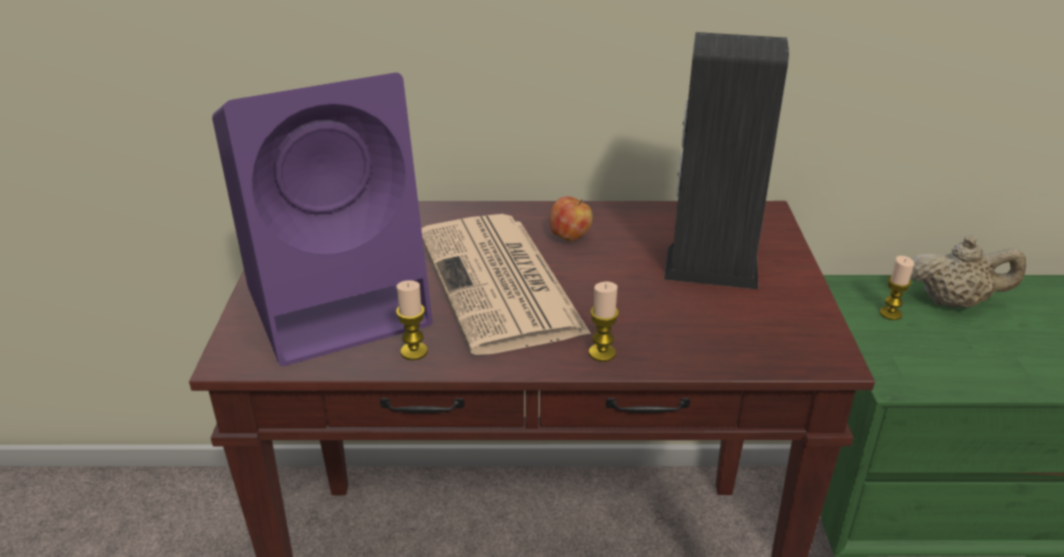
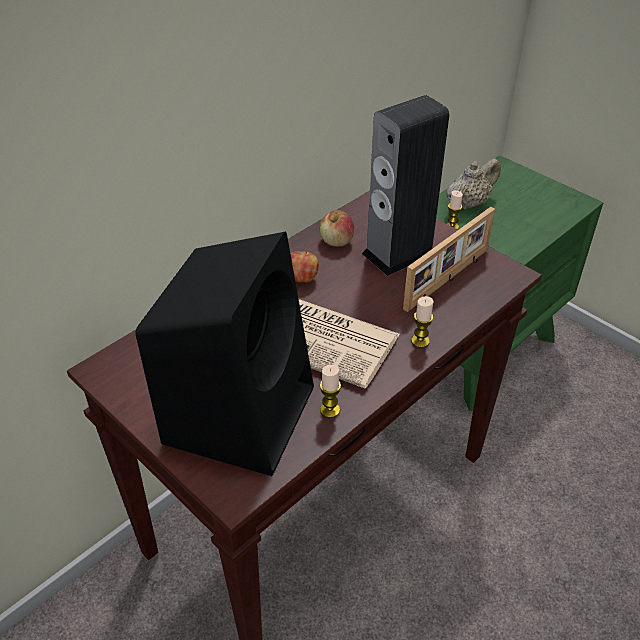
camera: 45 degrees left, 10 degrees up
(342, 303) = (240, 411): purple speaker -> black speaker
(658, 225) = (336, 241): none -> apple
(732, 319) = (448, 279): none -> picture frame

